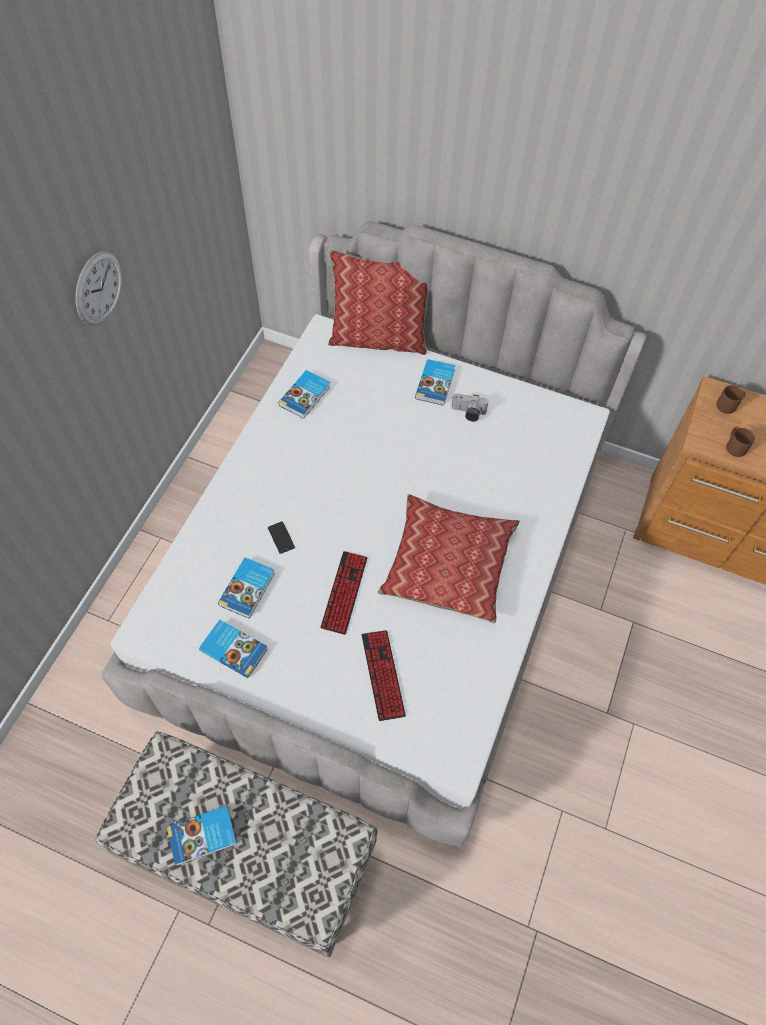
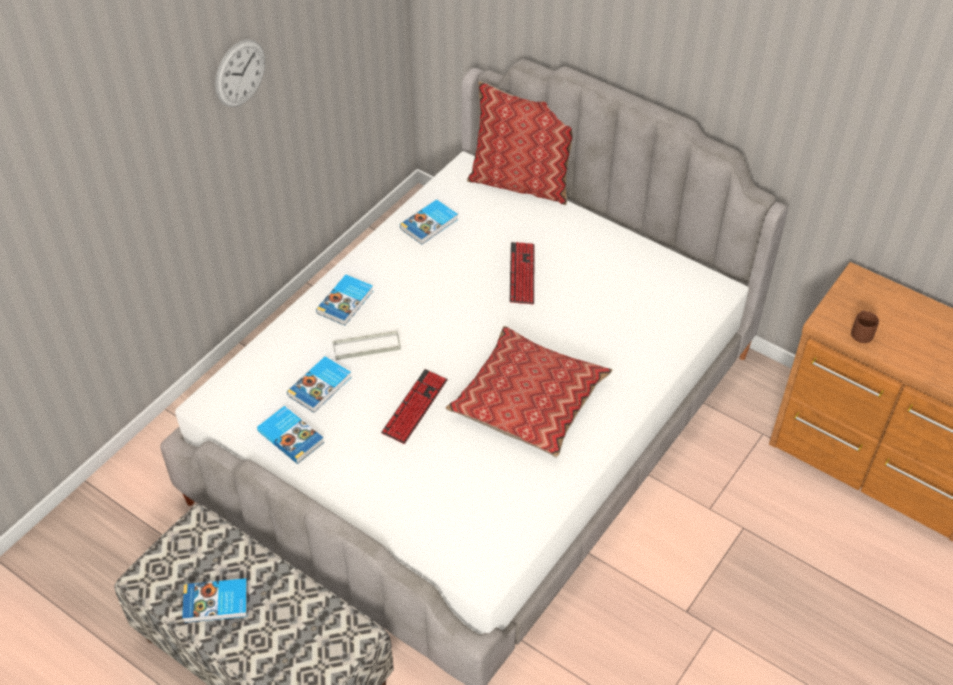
camera: 15 degrees right, 10 degrees down
(281, 537) = (366, 347): phone -> grey tray
(383, 675) = (431, 487): keyboard -> keyboard (522, 274)
(436, 384) = (568, 234): book -> book (346, 302)
(468, 413) = (593, 266): camera -> none
(728, 405) = (867, 293): brown mug -> none

